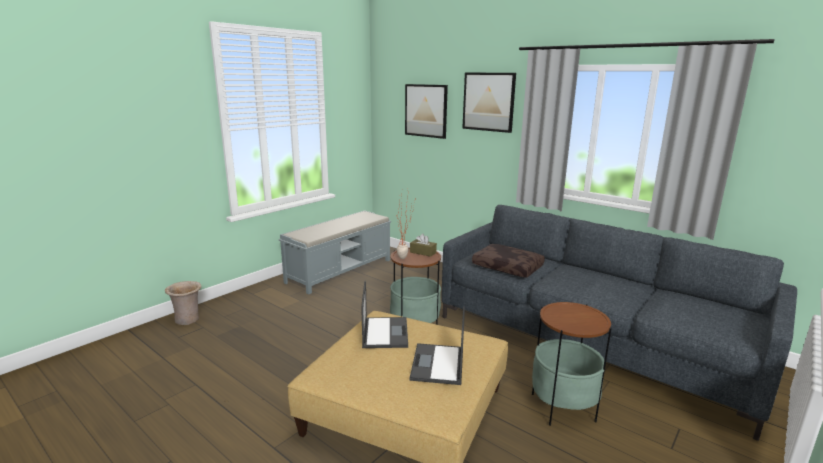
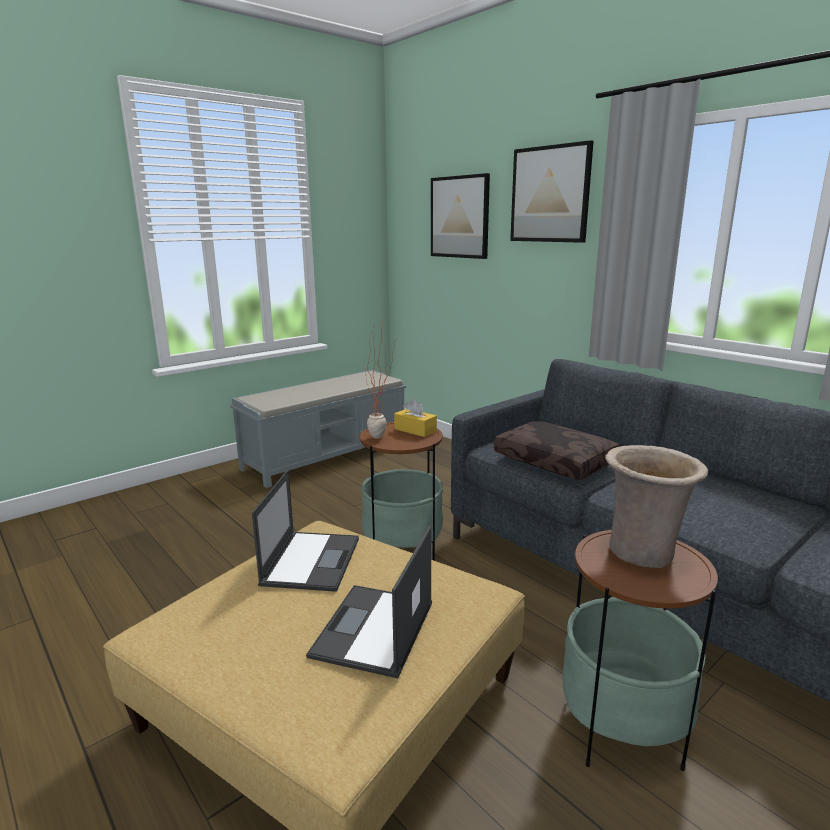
camera: 10 degrees right, 0 degrees up
(188, 320) = (83, 515): beige vase -> beige vase (643, 552)
(423, 252) = (415, 430): brown tissue box -> yellow tissue box

